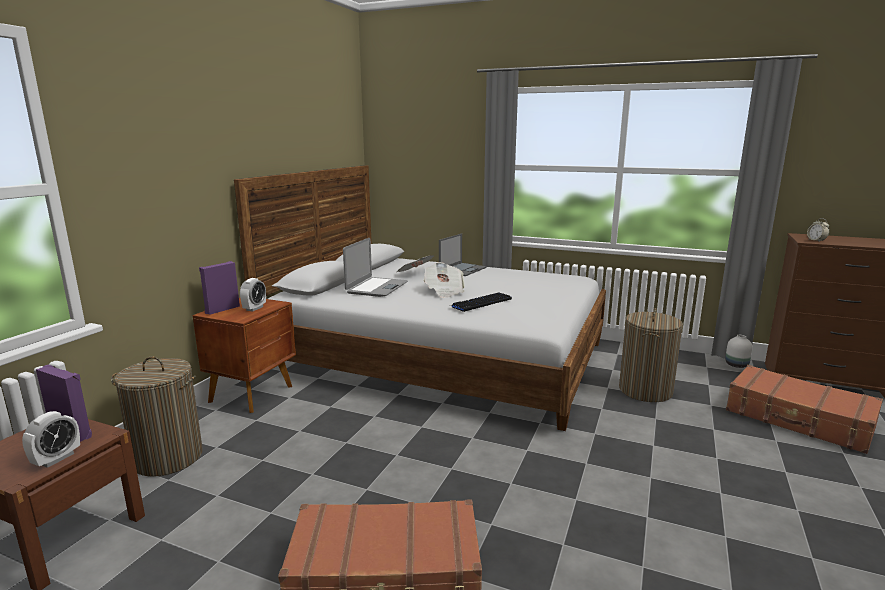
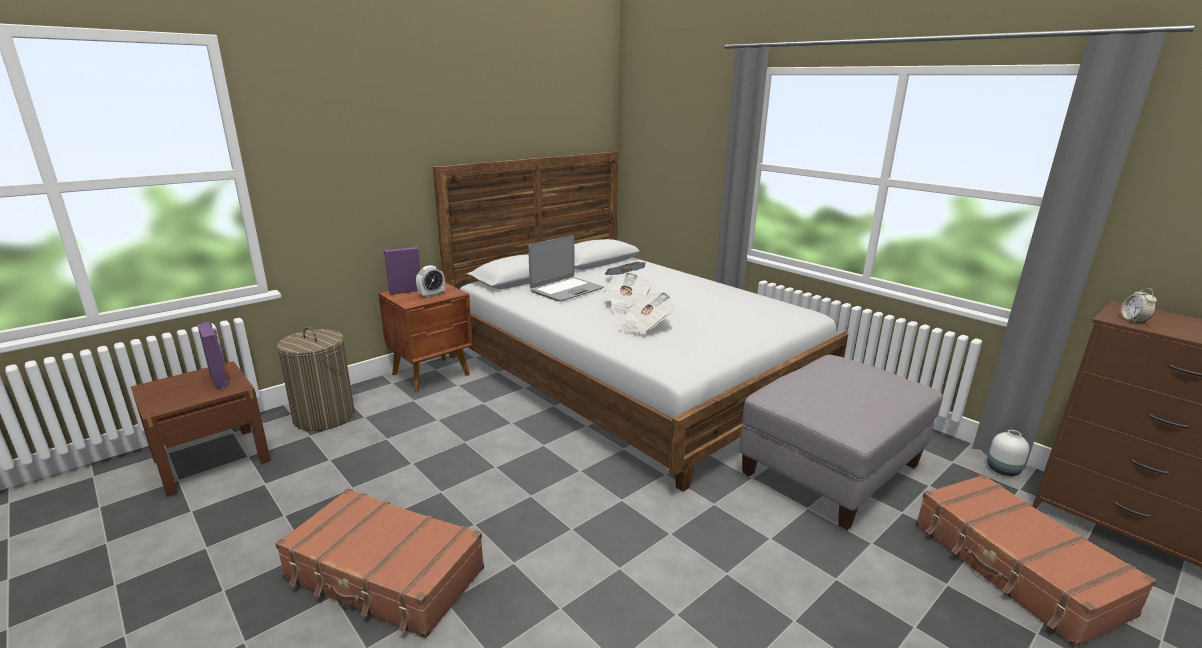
camera: 25 degrees right, 5 degrees up
(56, 459) = (191, 399): alarm clock -> none
(463, 269) = (682, 282): laptop -> none
(481, 303) = (645, 326): keyboard -> newspaper
(645, 390) = (831, 470): laundry basket -> grey ottoman

